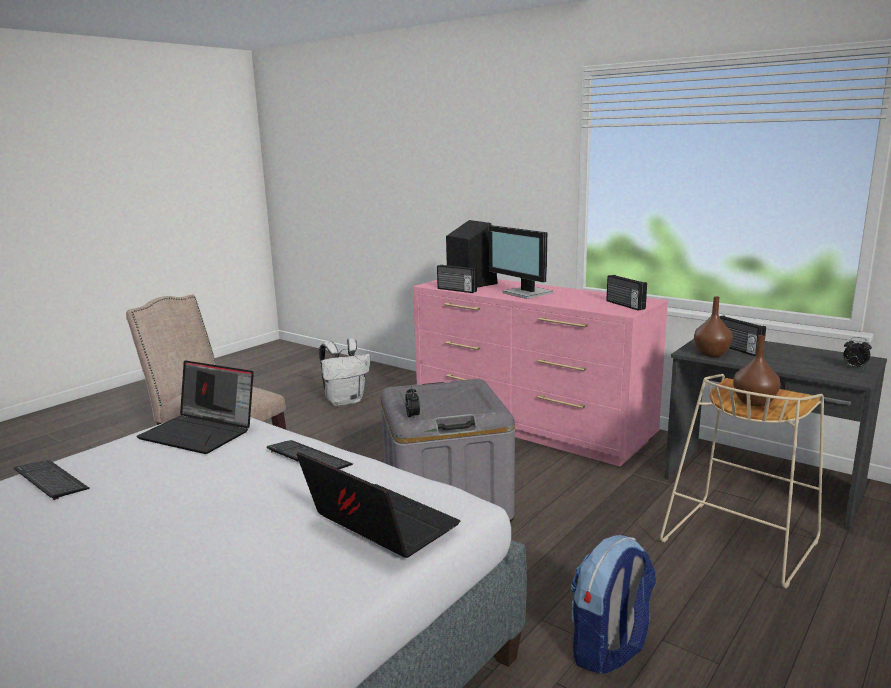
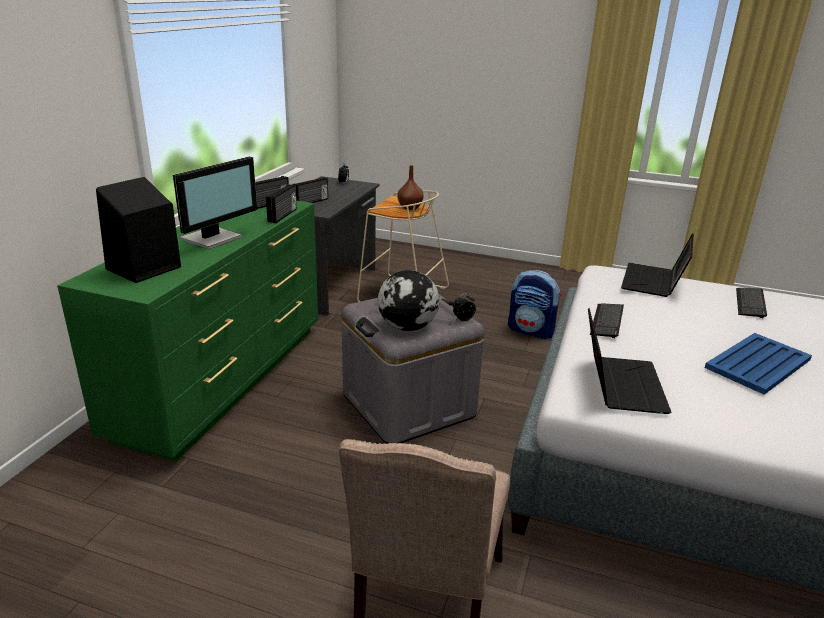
camera: 110 degrees left, 10 degrees up
(51, 480) = (773, 426): keyboard -> keyboard (750, 303)
(118, 520) = (759, 363): none -> blue tray
(345, 401) = (112, 567): white backpack -> none
(419, 396) = (408, 327): none -> globe
(456, 290) = (187, 273): radio -> radio (283, 215)
(531, 427) = (225, 379): pink dresser -> green dresser
(712, 354) = (327, 208): brown vase -> none

